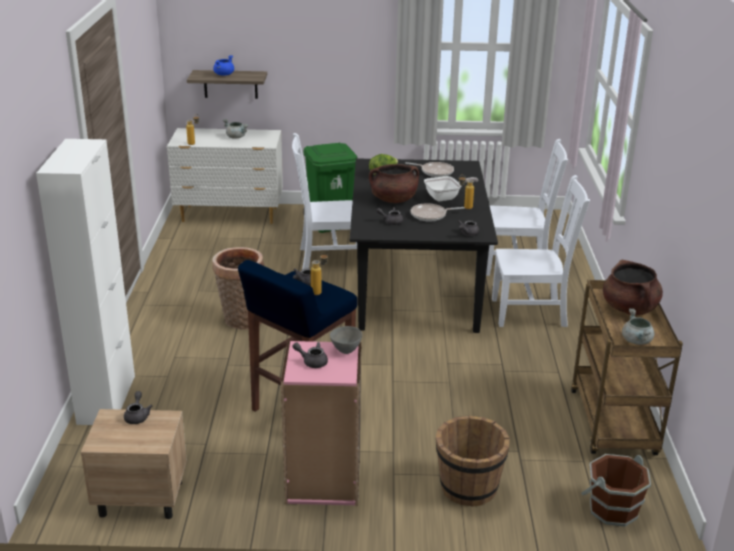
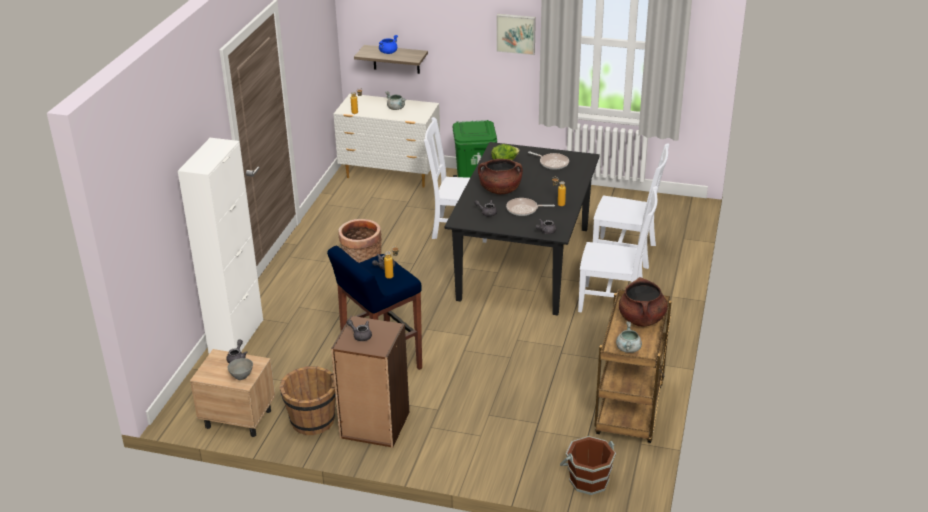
camera: 15 degrees right, 5 degrees up
(323, 482) = (374, 425): pink bookcase -> brown bookcase
(345, 350) = (389, 329): grey bowl -> grey bowl (241, 376)
(366, 43) = (516, 33): none -> picture
(445, 197) = (547, 192): frying pan -> none
(468, 488) = (483, 447): brown bucket -> brown bucket (312, 421)

